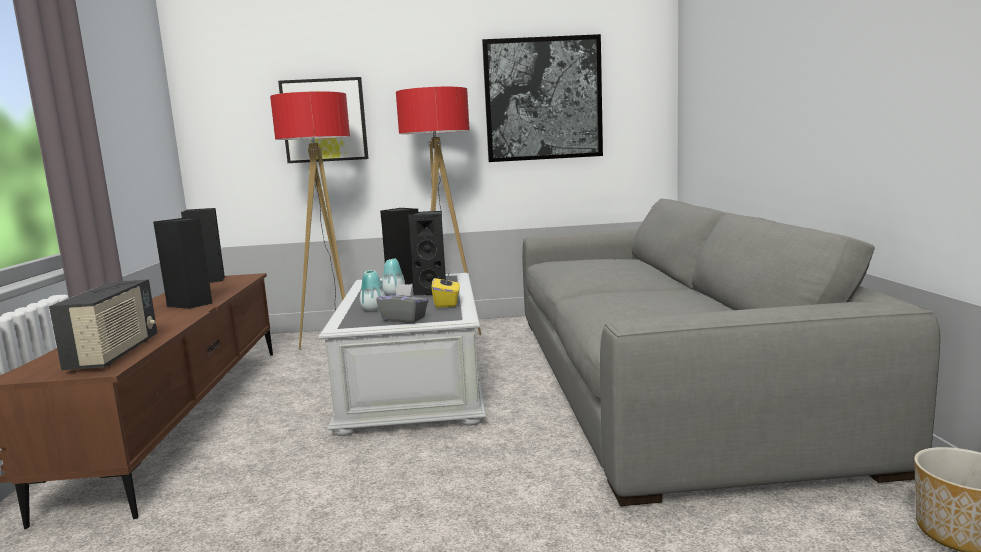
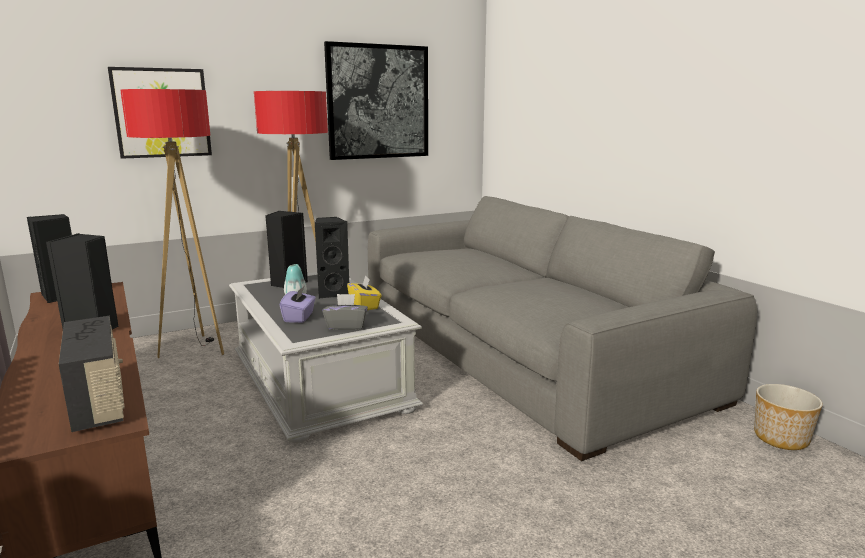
camera: 25 degrees left, 5 degrees up
(373, 309) = (299, 317): vase -> purple tissue box

